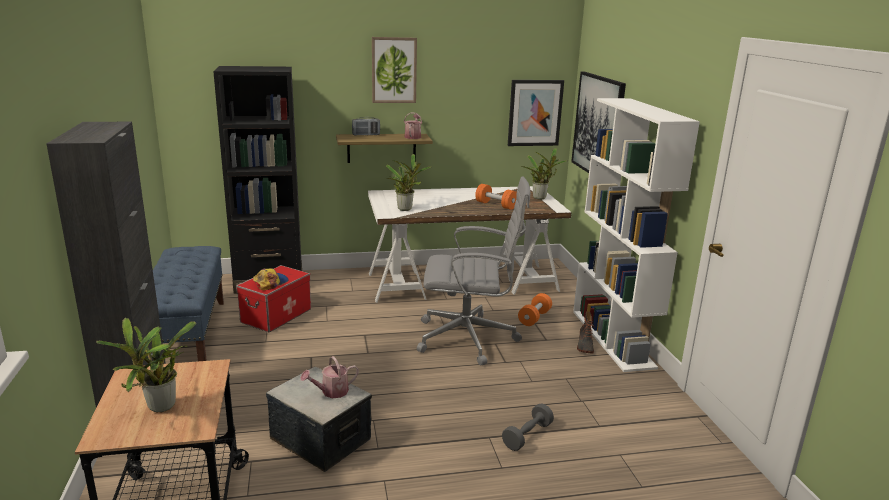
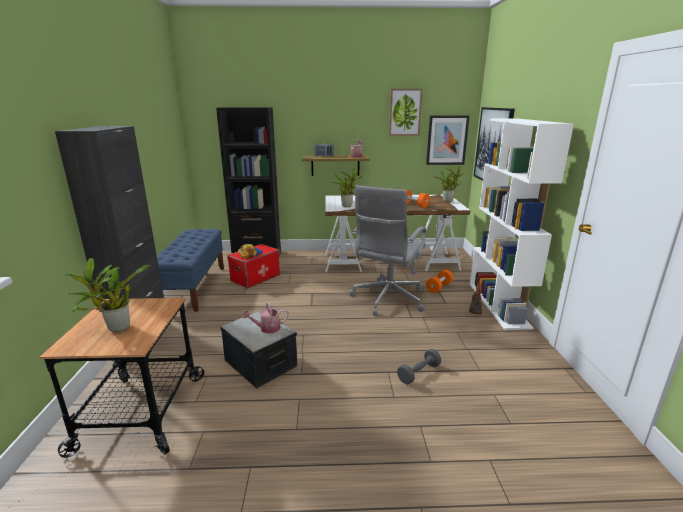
camera: 10 degrees right, 0 degrees up
(394, 70) = (344, 109): picture -> picture (405, 112)
(469, 338) = (387, 299): grey office chair -> grey office chair turned 105 degrees clockwise

